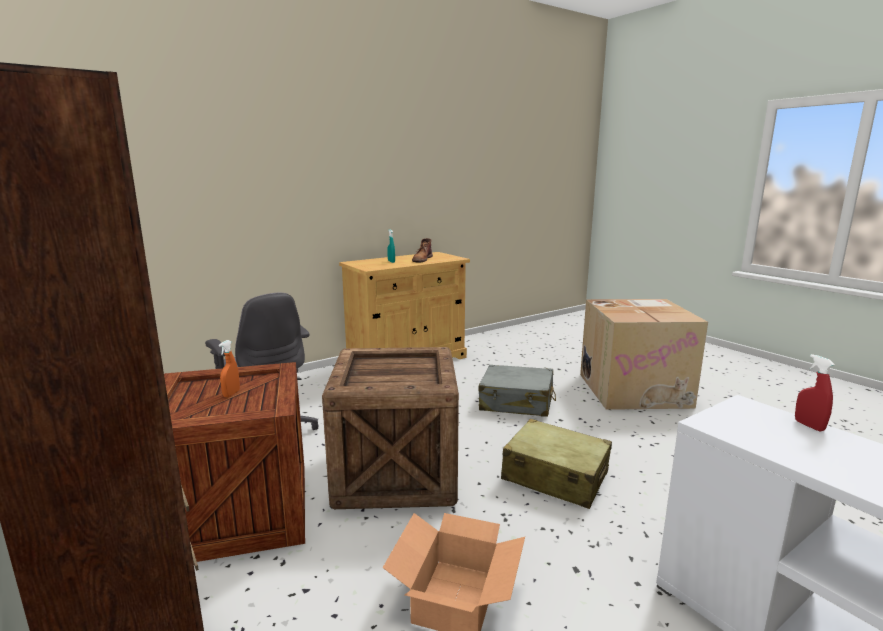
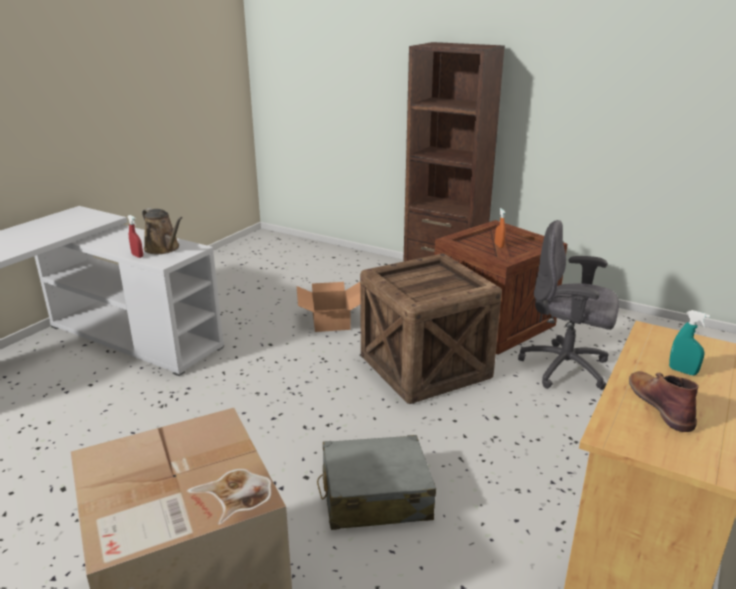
camera: 155 degrees right, 10 degrees up
(555, 476) = (295, 398): beige suitcase -> none
(771, 432) = (164, 249): none -> brown watering can

